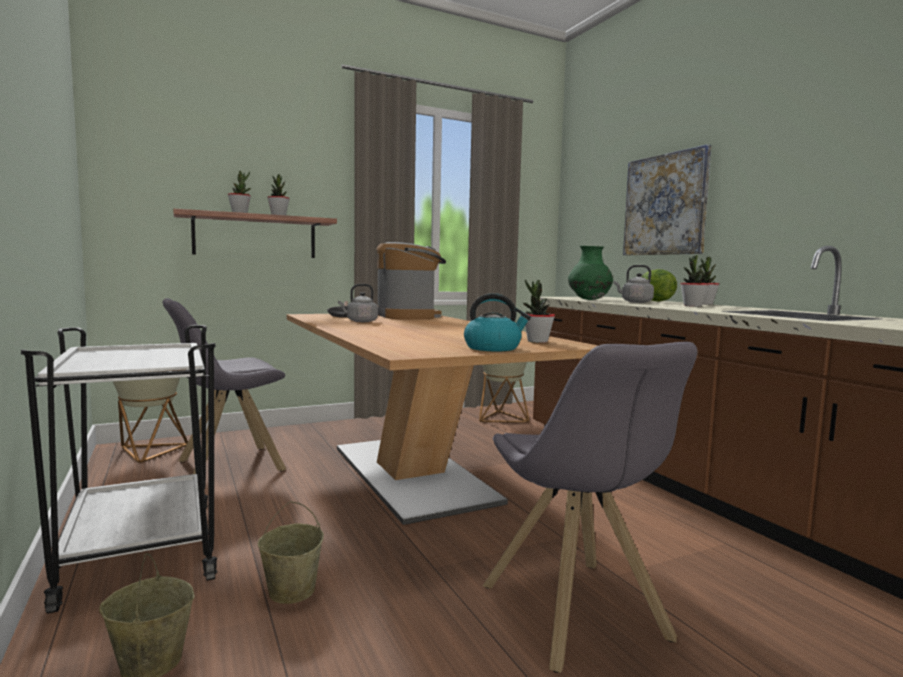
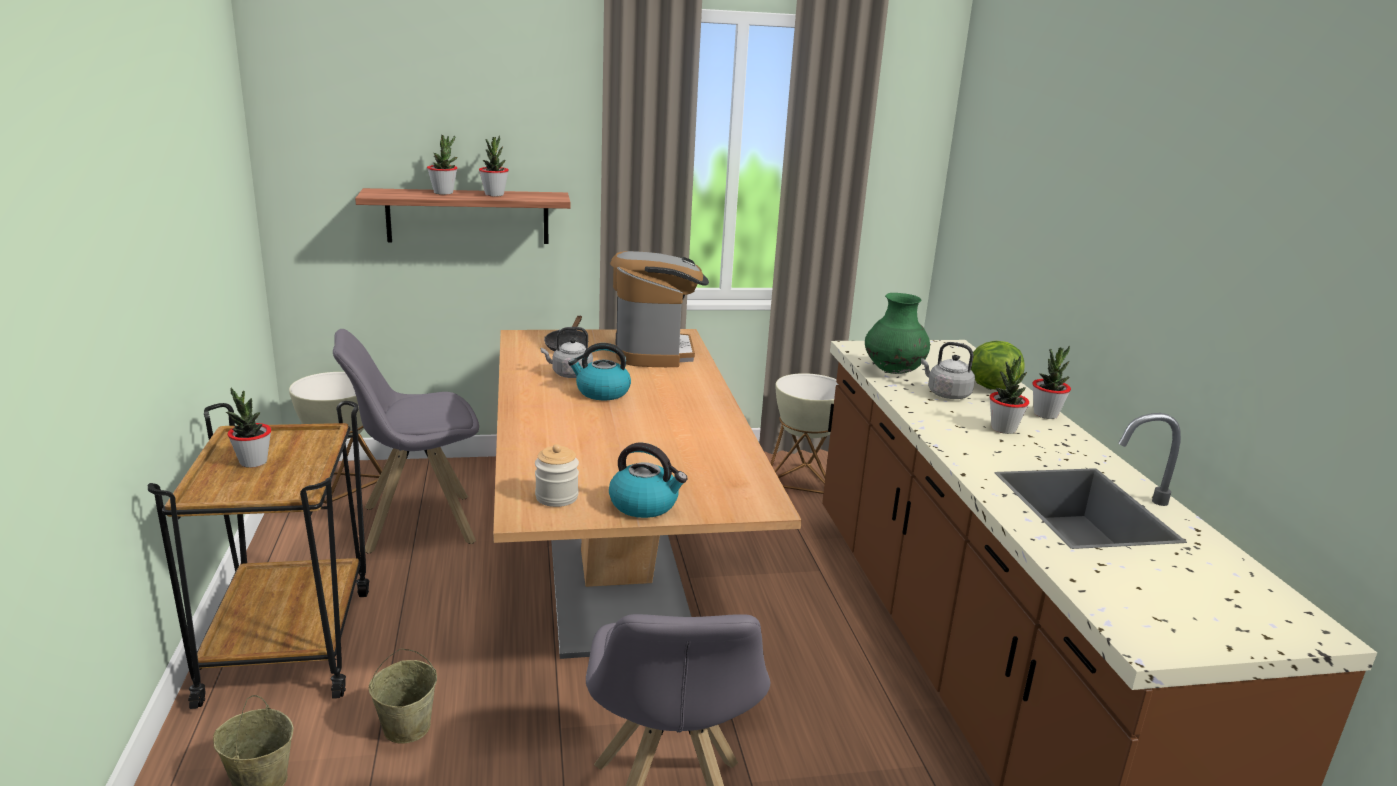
camera: 15 degrees right, 15 degrees up
(141, 550) = (289, 643): white cart -> brown cart
(393, 324) = (602, 392): none -> kettle
(420, 348) = (556, 497): none -> jar
(537, 341) = (726, 483): potted plant -> potted plant (253, 462)
(665, 205) = (1060, 220): picture -> none

